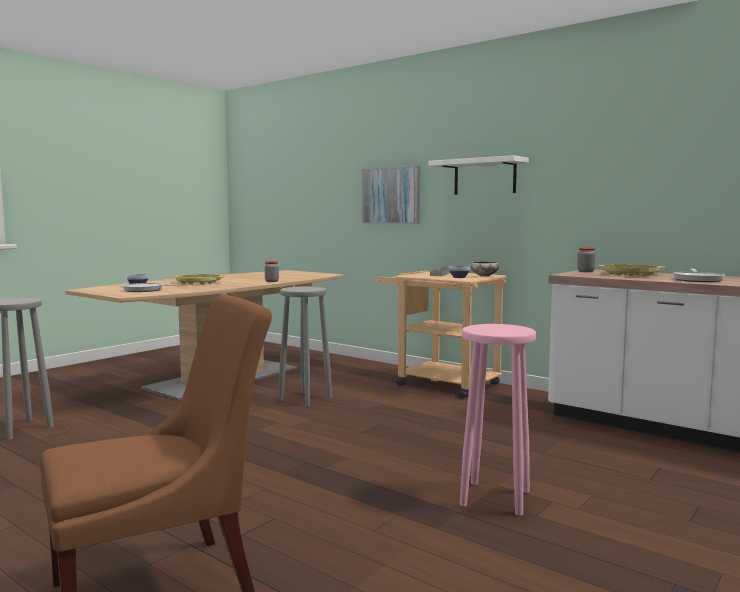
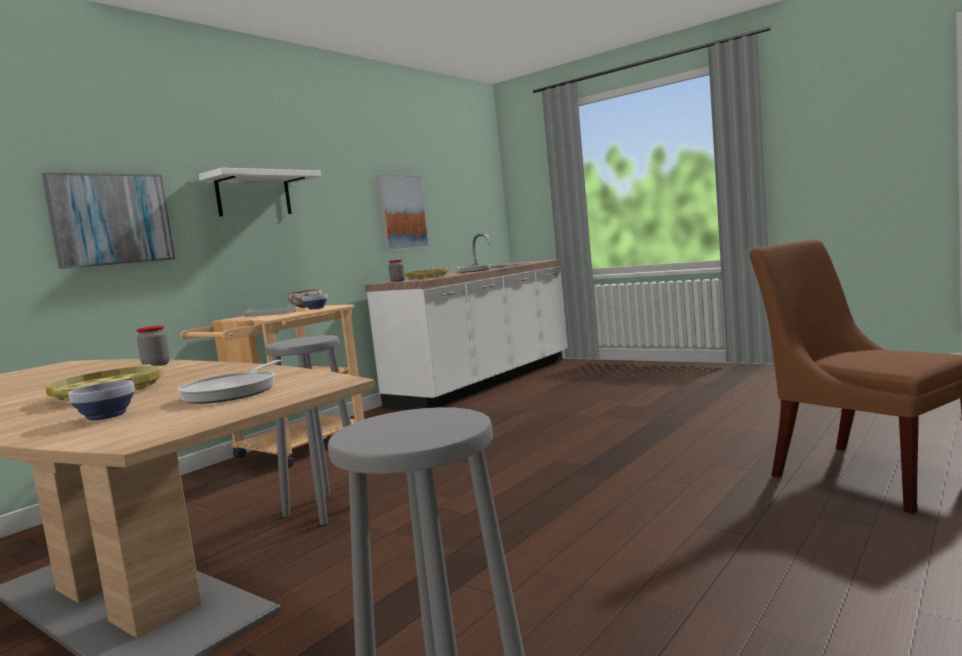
camera: 90 degrees left, 0 degrees up
(495, 498) = (622, 415): pink stool -> none
(667, 192) = (401, 212): none -> picture

